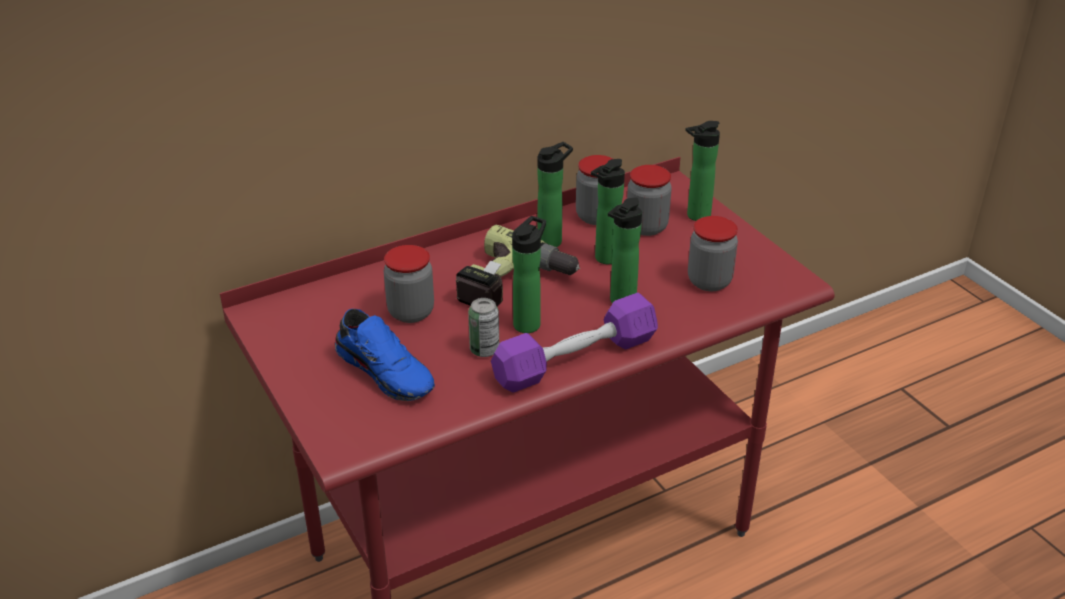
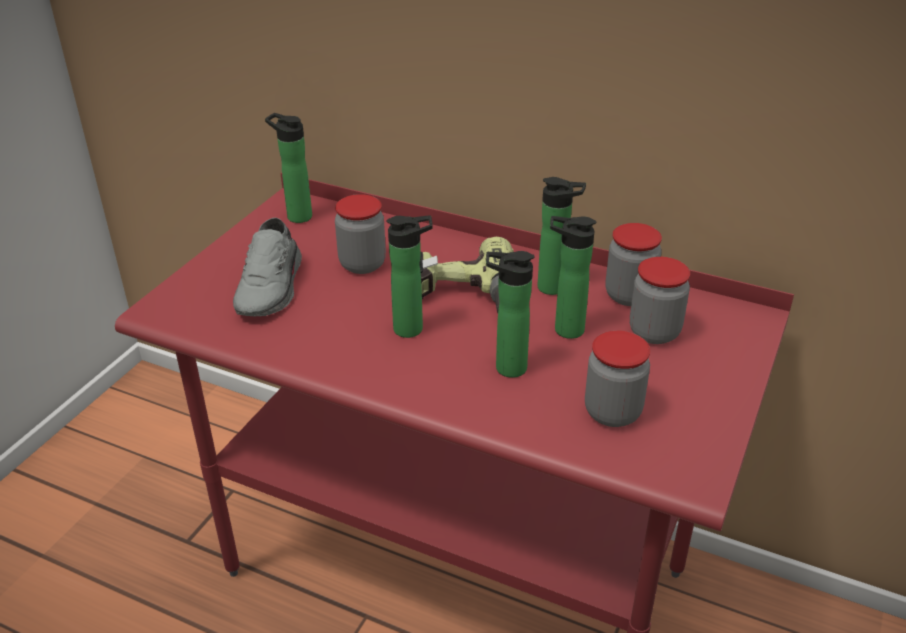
camera: 55 degrees right, 0 degrees up
(387, 371) = (272, 288): blue shoe -> grey shoe
(484, 350) = (348, 322): can -> none
(576, 359) = (386, 378): purple dumbbell -> none
(695, 216) = (719, 355): bottle -> bottle (296, 216)

